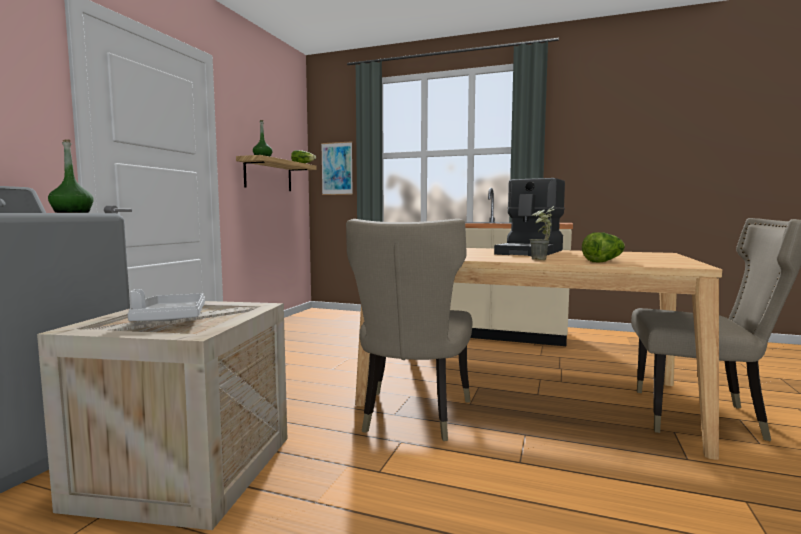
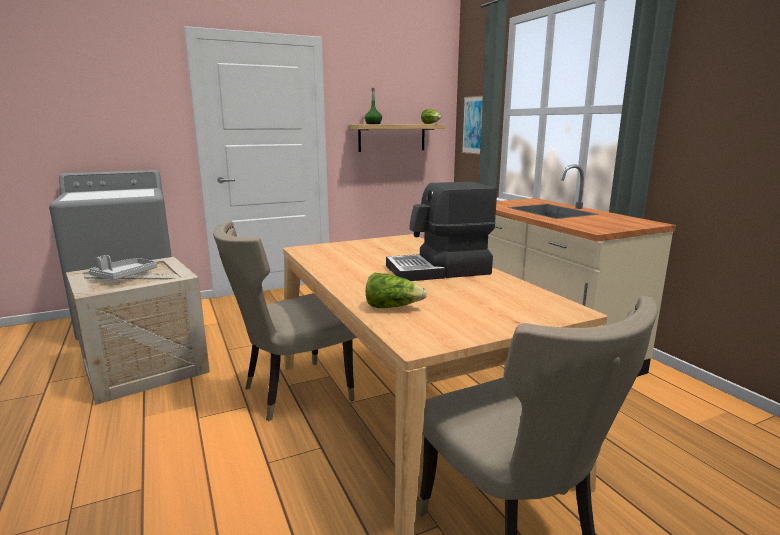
camera: 45 degrees right, 10 degrees up
(72, 212) = (139, 194): green bottle -> none
(541, 260) = (361, 287): potted plant -> none

